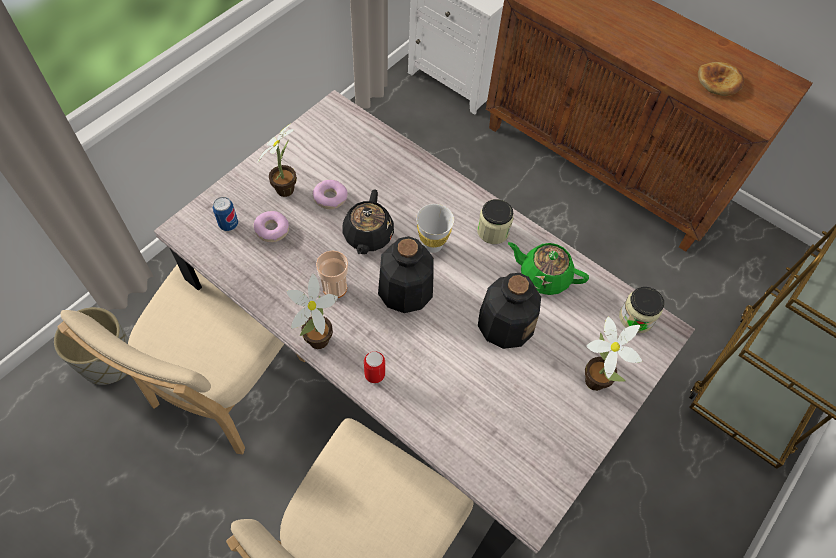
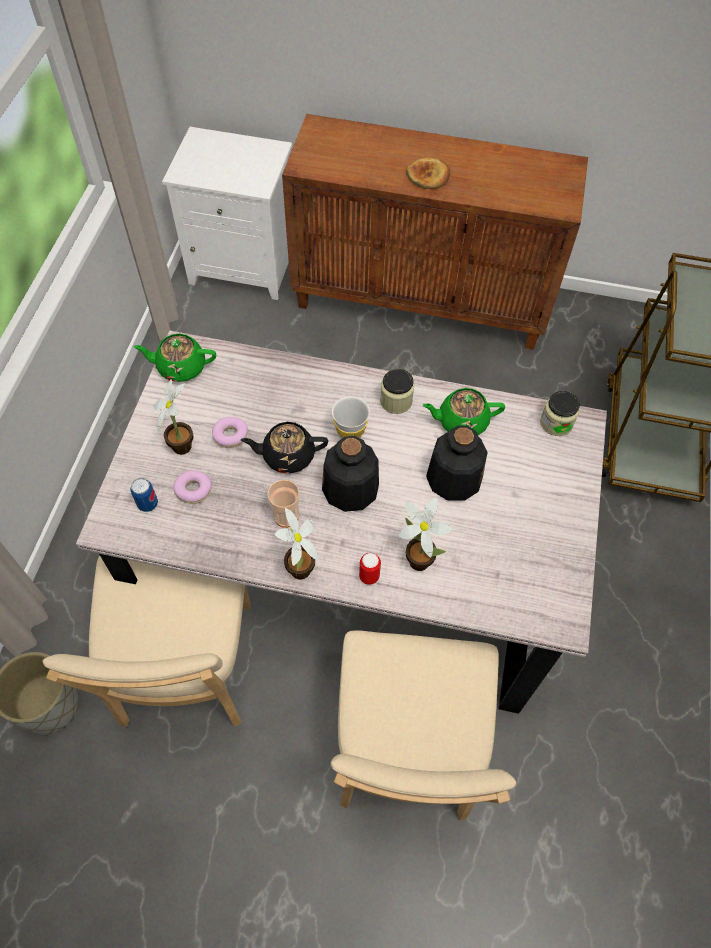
camera: 25 degrees left, 0 degrees up
(324, 123) = (180, 367): none -> green teapot
(368, 236) = (287, 455): black teapot -> black teapot turned 105 degrees clockwise
(594, 377) = (551, 488): potted plant -> potted plant (417, 558)
(719, 82) = (513, 185): bread -> bread (428, 176)

